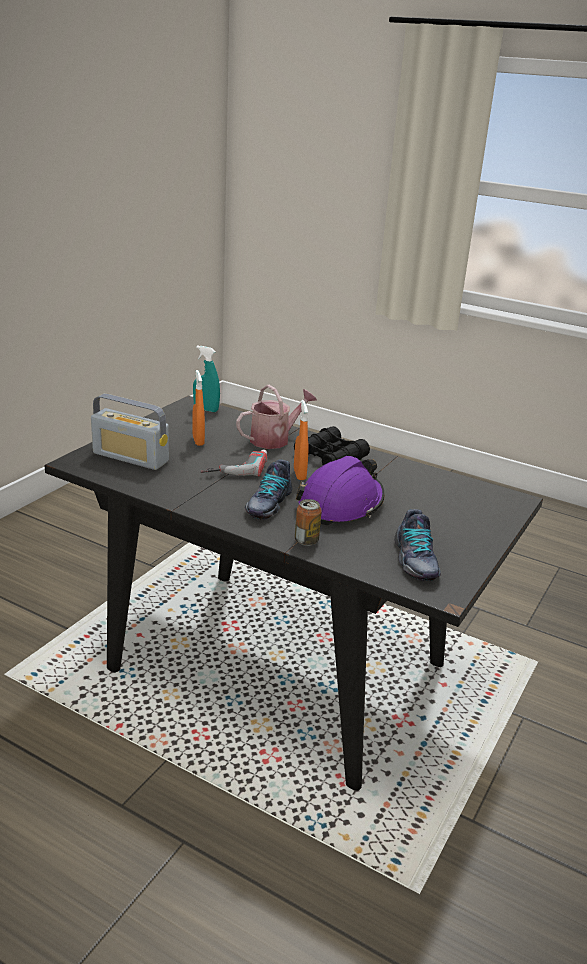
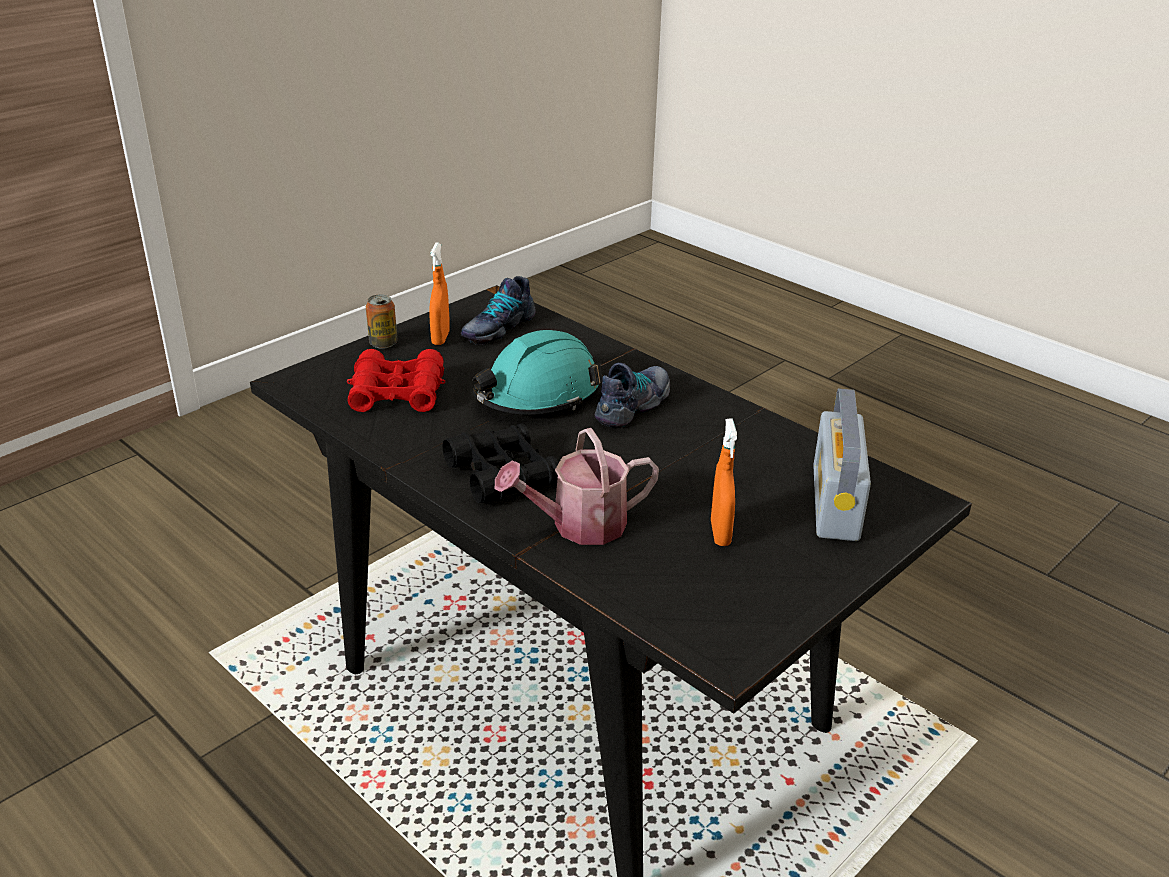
camera: 165 degrees left, 5 degrees up
(131, 457) = (835, 503): radio -> radio turned 120 degrees counterclockwise
(206, 409) = (696, 630): turquoise spray bottle -> none
(235, 466) = (665, 469): power drill -> none
(299, 474) = (569, 446): orange spray bottle -> orange spray bottle (440, 338)
(306, 541) = (605, 356): can -> can (383, 343)
(341, 505) = (537, 394): purple hard hat -> turquoise hard hat
(414, 560) = (497, 328): shoe -> shoe turned 150 degrees counterclockwise
(436, 497) = (397, 393): none -> red binoculars

